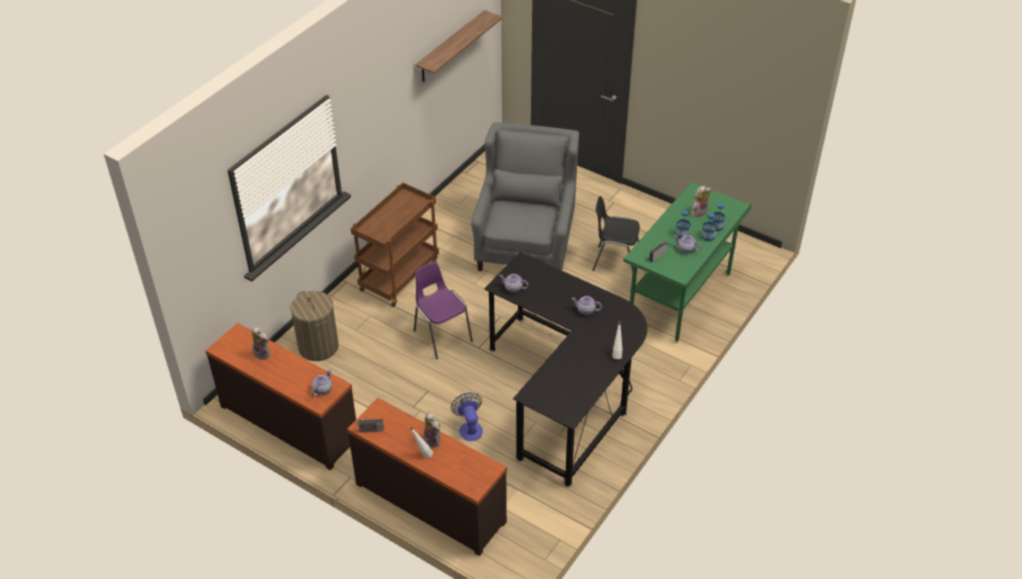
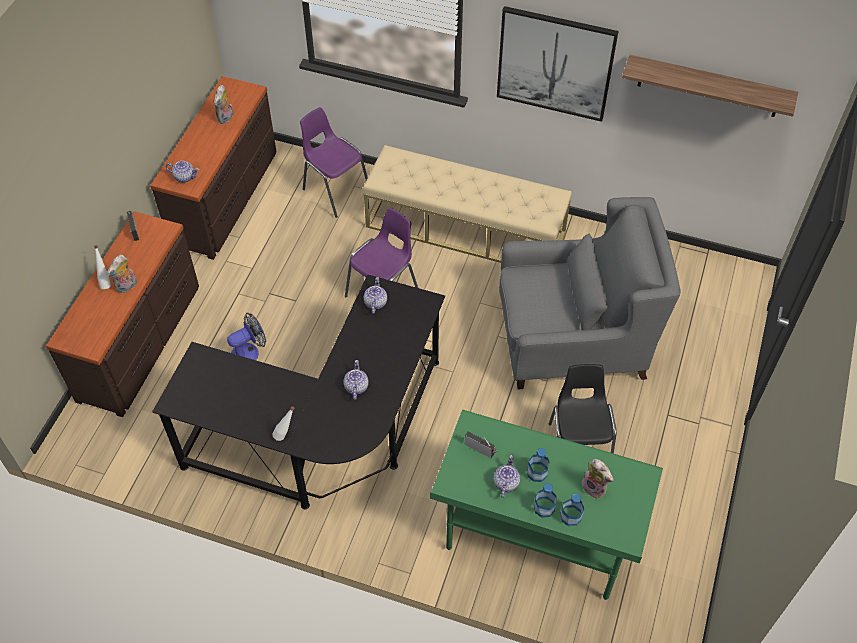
camera: 75 degrees right, 10 degrees up
(318, 346) = (335, 190): laundry basket -> purple chair
(383, 110) = (555, 63): none -> picture
(399, 276) = (466, 229): brown cart -> beige bench

